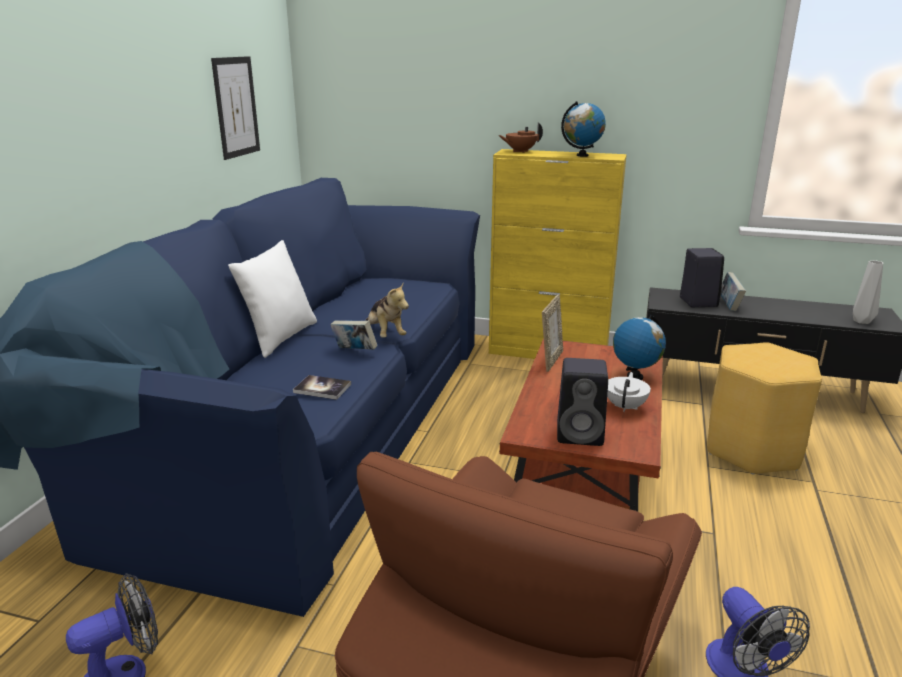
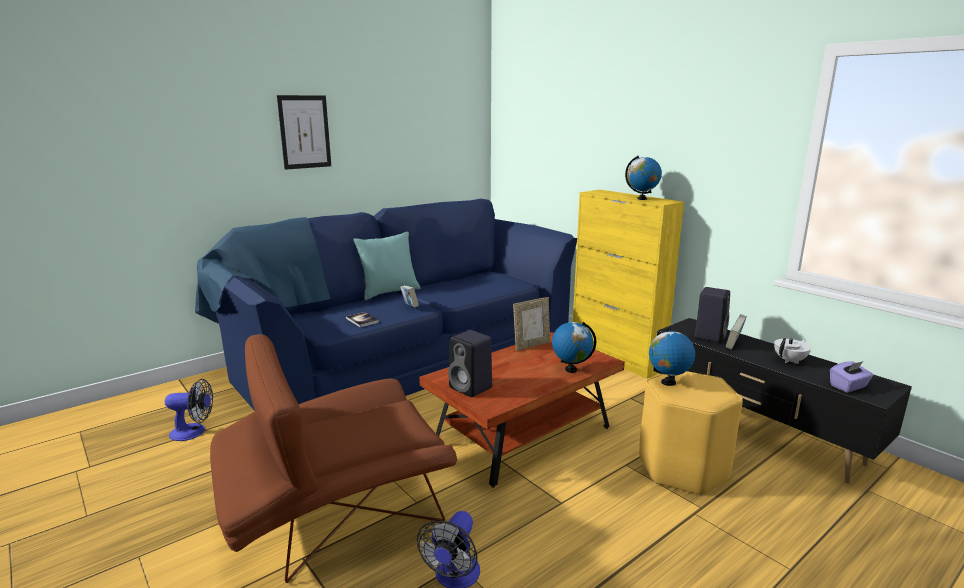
camera: 35 degrees right, 5 degrees down
(236, 107) = (428, 148): picture -> picture (304, 132)
(280, 338) = (389, 292): white pillow -> turquoise pillow
(385, 334) = (443, 303): plush toy -> none
(520, 151) = (605, 192): brown teapot -> none
(625, 407) = (529, 383): white teapot -> white teapot (790, 360)
(746, 361) = (668, 382): none -> globe
(862, 321) = (848, 386): grey vase -> purple tissue box

